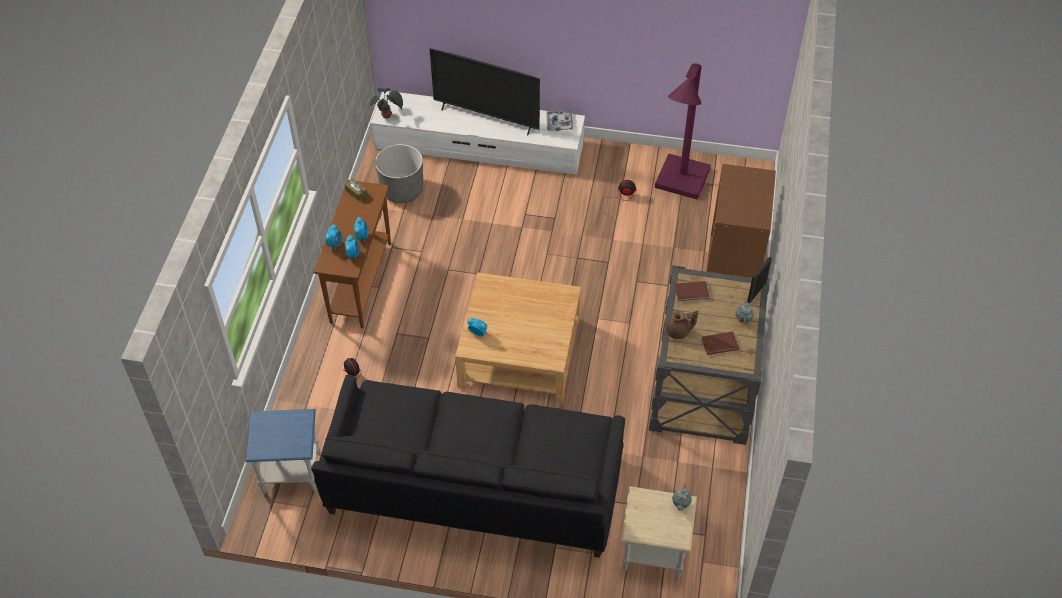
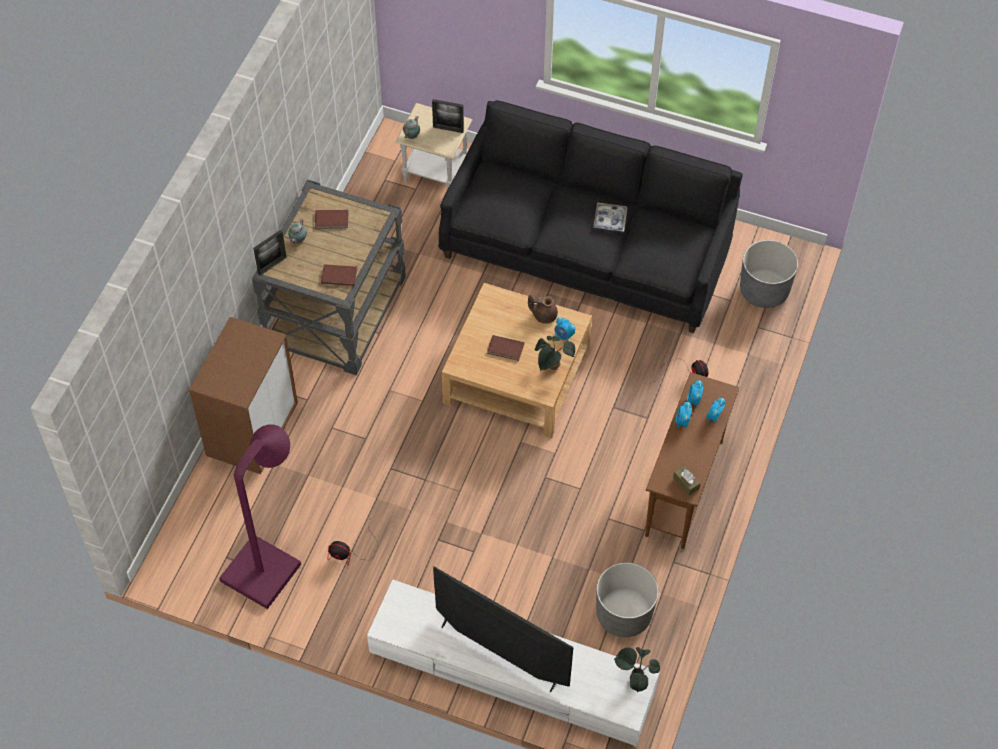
camera: 170 degrees left, 5 degrees up
(290, 471) = (764, 290): blue side table -> grey planter
(483, 305) = (552, 367): none -> potted plant
(528, 313) = (505, 349): none -> brown book
(559, 123) = (404, 626): tray -> tray (610, 220)
(643, 520) = (448, 129): none -> picture frame
(679, 332) = (367, 237): brown teapot -> brown teapot (543, 315)

